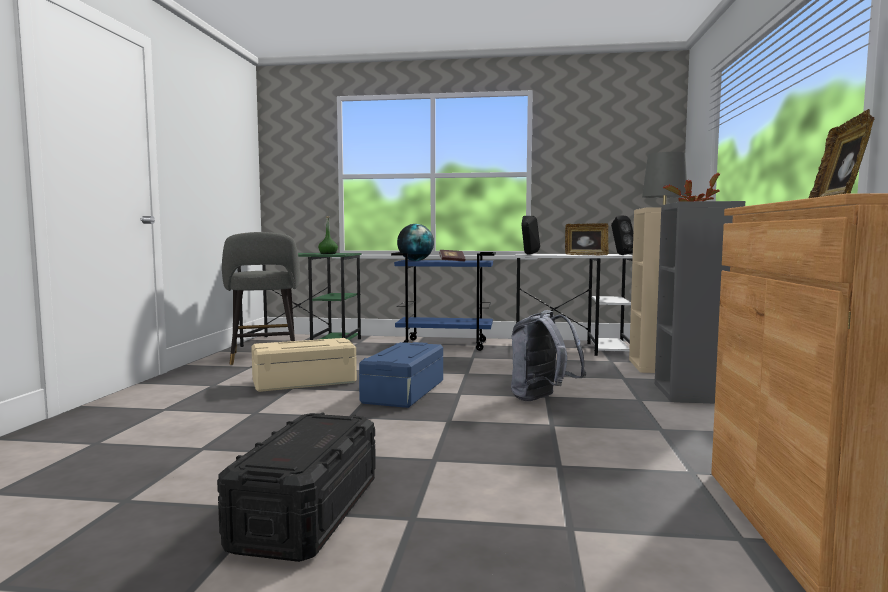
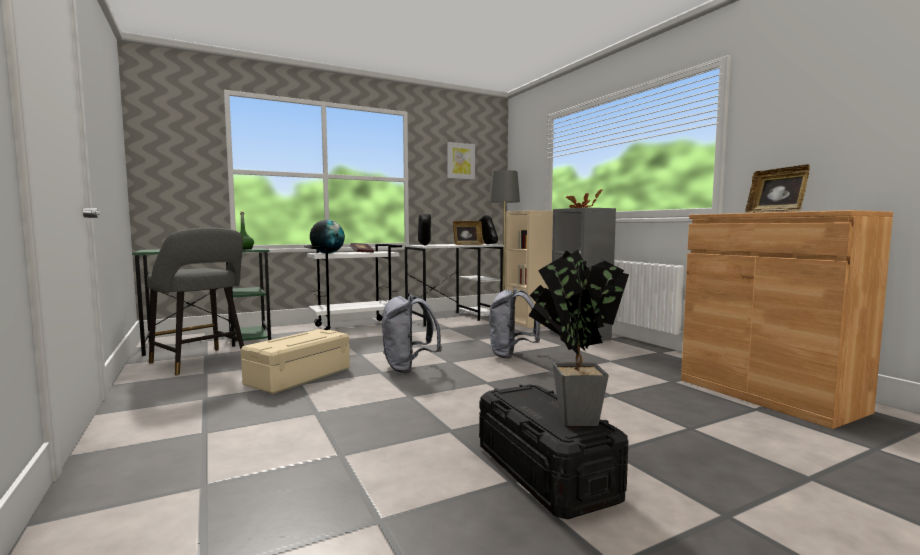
camera: 35 degrees left, 0 degrees up
(300, 451) = (570, 418): none -> potted plant
(404, 392) = (408, 368): blue storage box -> grey backpack
(446, 345) = (355, 326): blue cart -> white cart
(607, 144) = (460, 161): none -> picture

